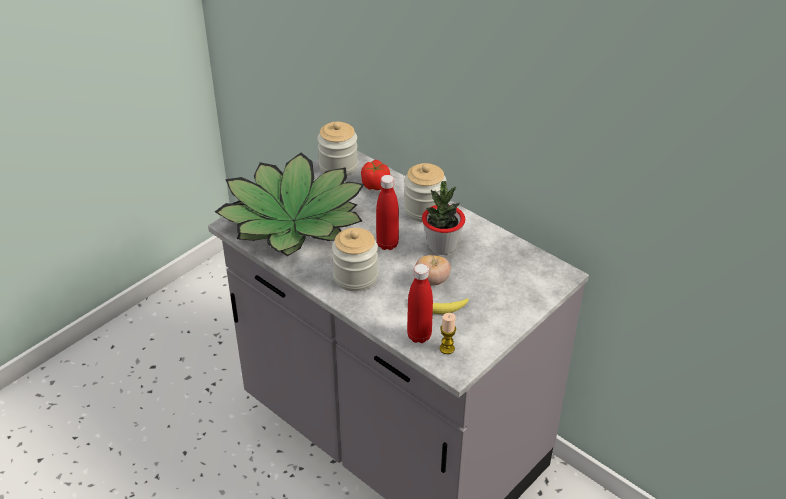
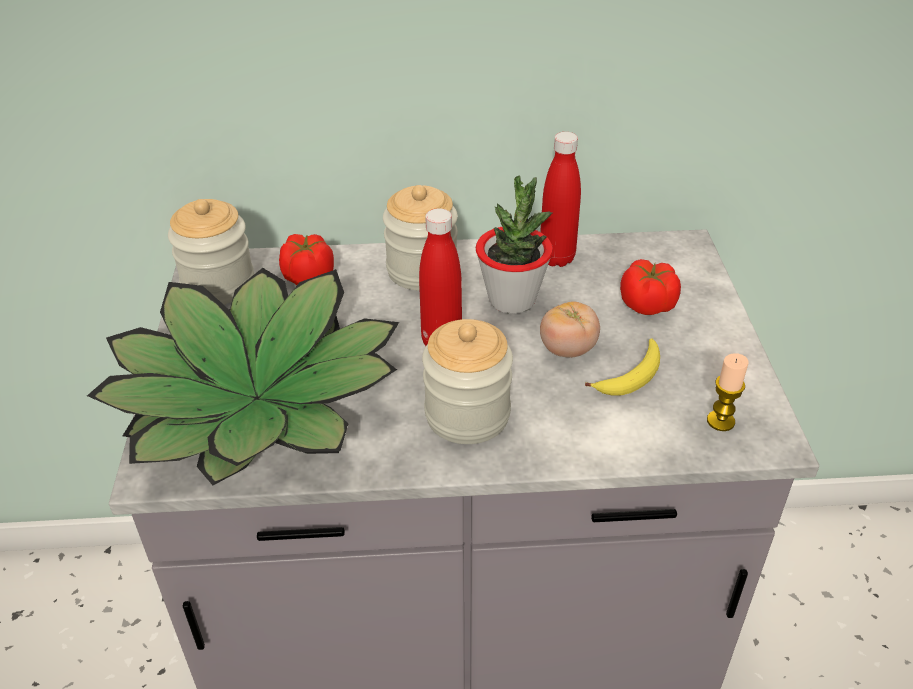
camera: 45 degrees left, 0 degrees up
(419, 336) = (666, 431): red bottle -> red bottle (557, 258)
(496, 287) = (647, 305): none -> tomato

